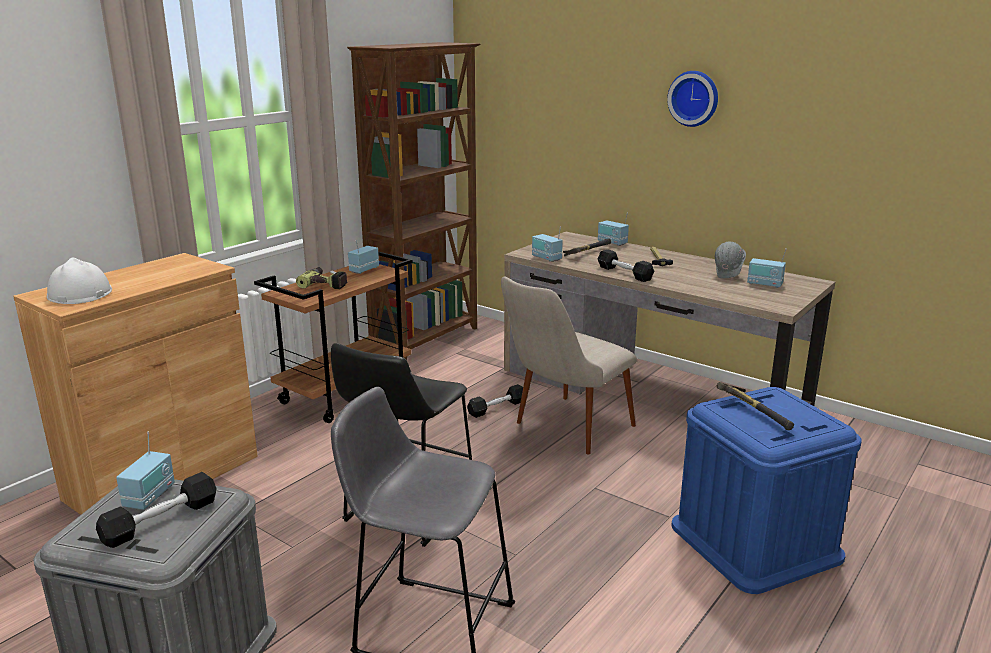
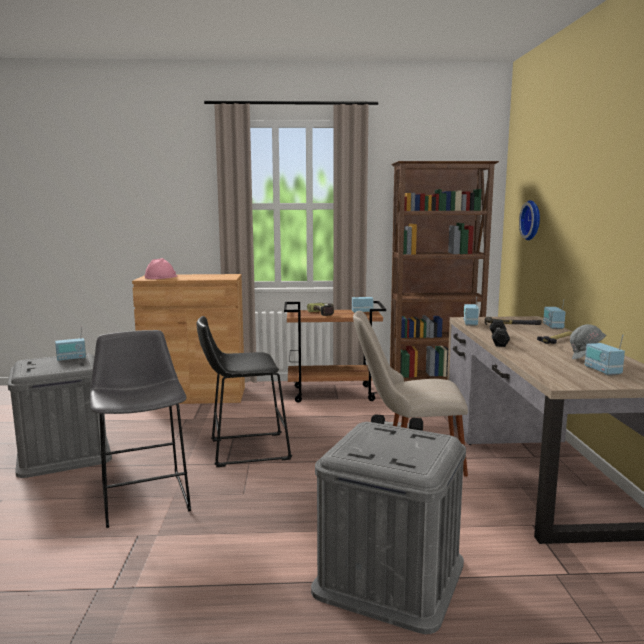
camera: 50 degrees right, 10 degrees down
(79, 294) = (160, 277): white hard hat -> pink hard hat
(161, 521) = (53, 365): black dumbbell -> none
(694, 98) = (613, 190): wall clock -> wall clock (532, 220)
(755, 412) = (386, 439): hammer -> none
(755, 541) = (390, 576): blue storage box -> grey storage box

